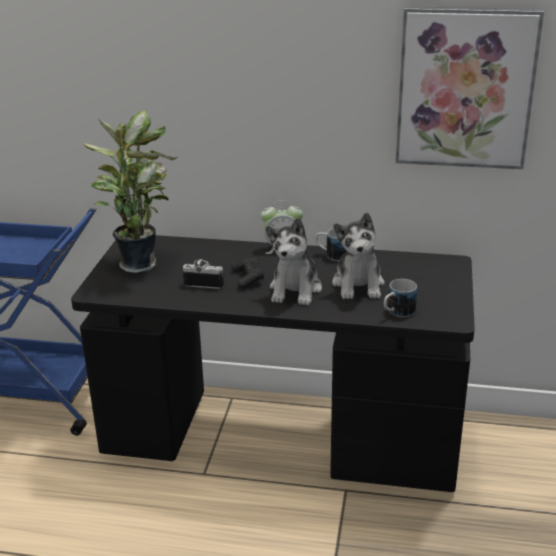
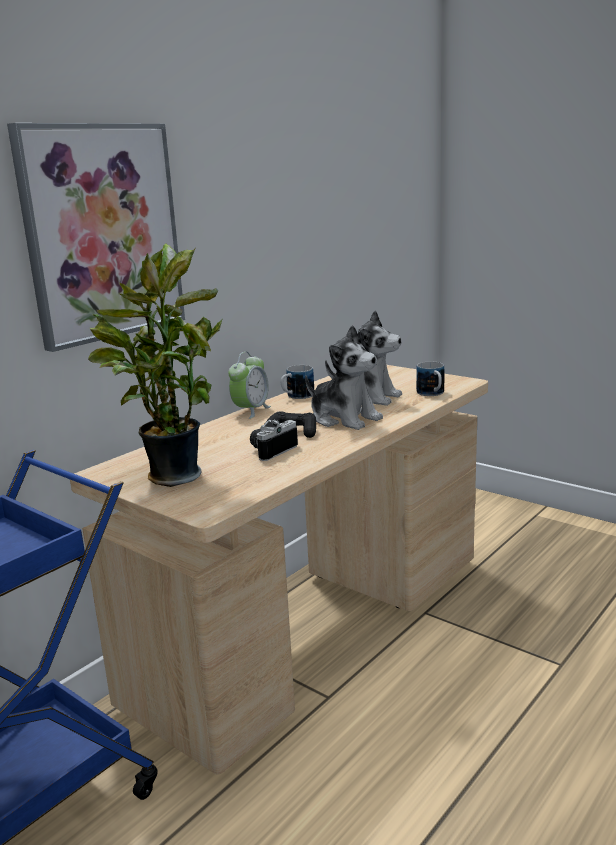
camera: 60 degrees left, 10 degrees down
(281, 438) = (317, 627): black desk -> beige desk
(465, 88) = (342, 198): picture -> picture (102, 233)

